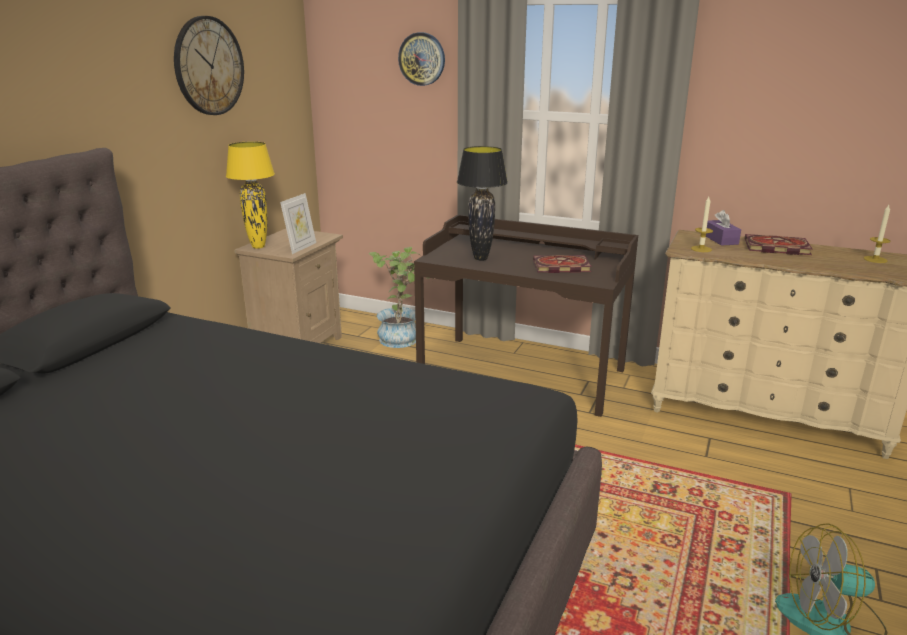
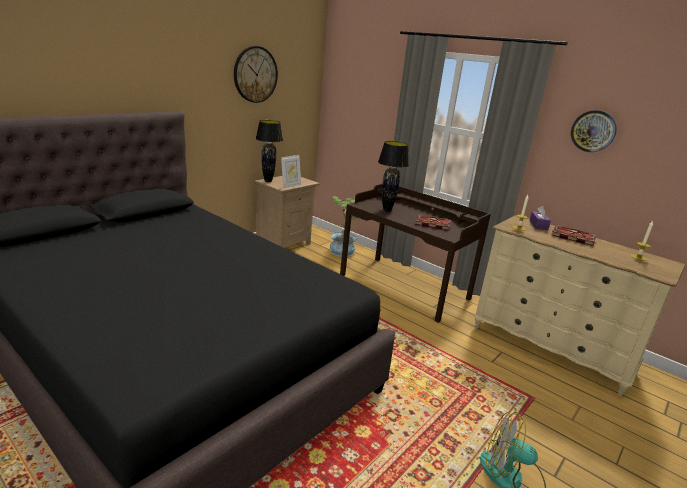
camera: 15 degrees right, 0 degrees up
(259, 247) = (268, 181): yellow table lamp -> black table lamp
(422, 59) = (383, 85): wall clock -> wall clock (593, 131)

